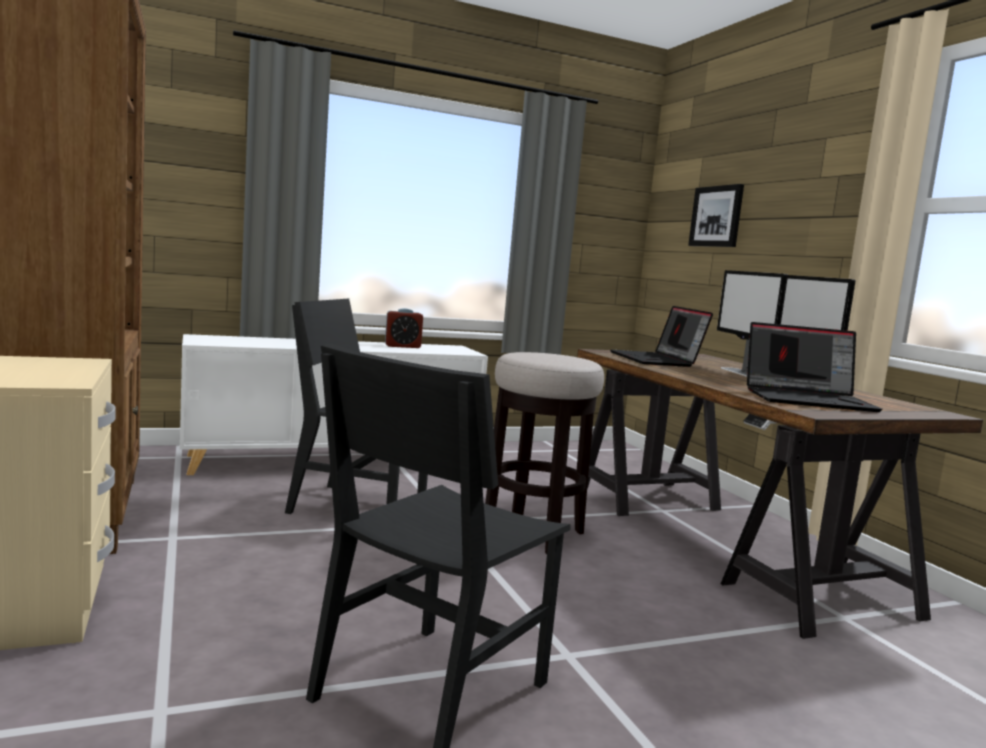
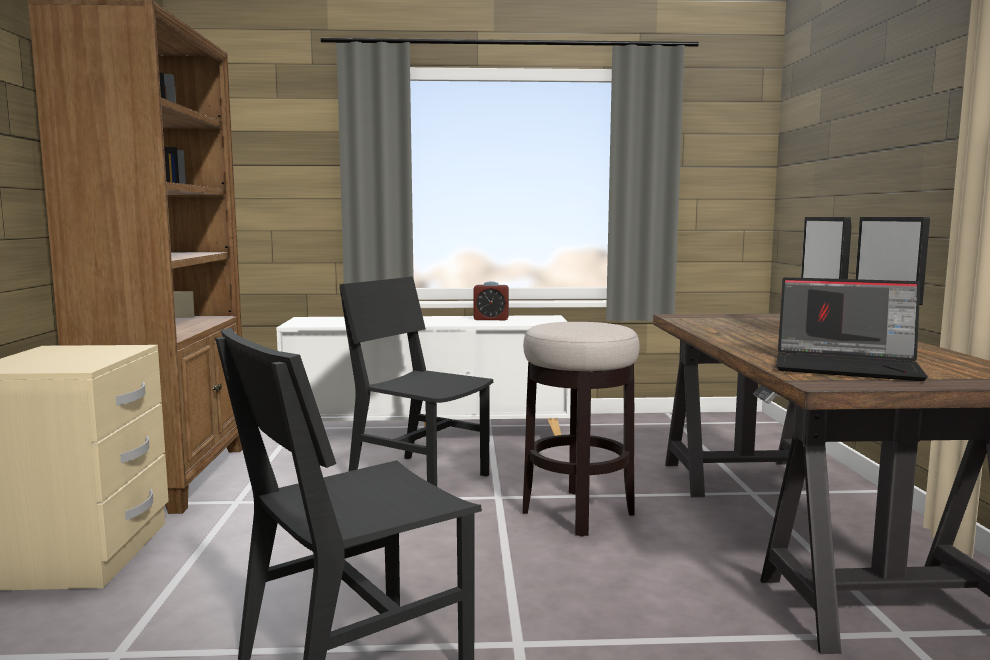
camera: 20 degrees right, 0 degrees up
(657, 360) = (729, 324): laptop -> none
(717, 216) = (835, 153): picture -> none

